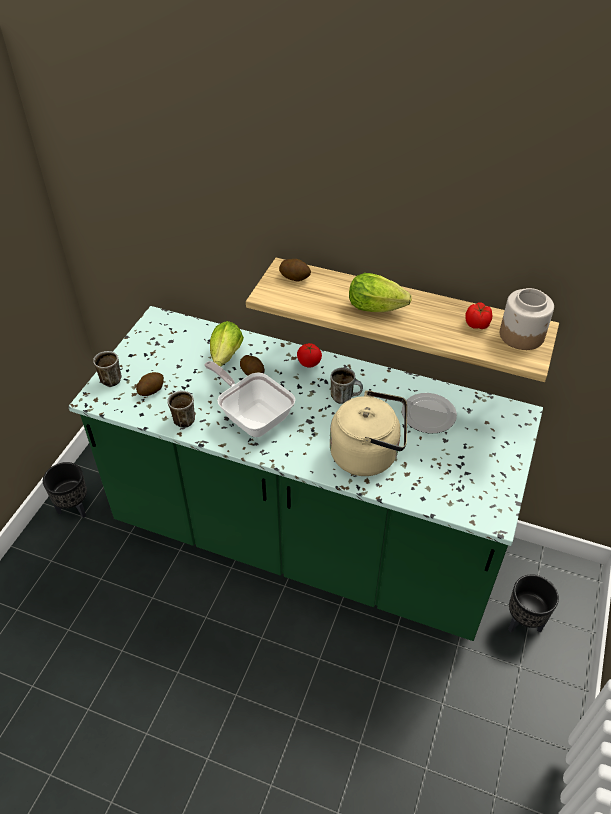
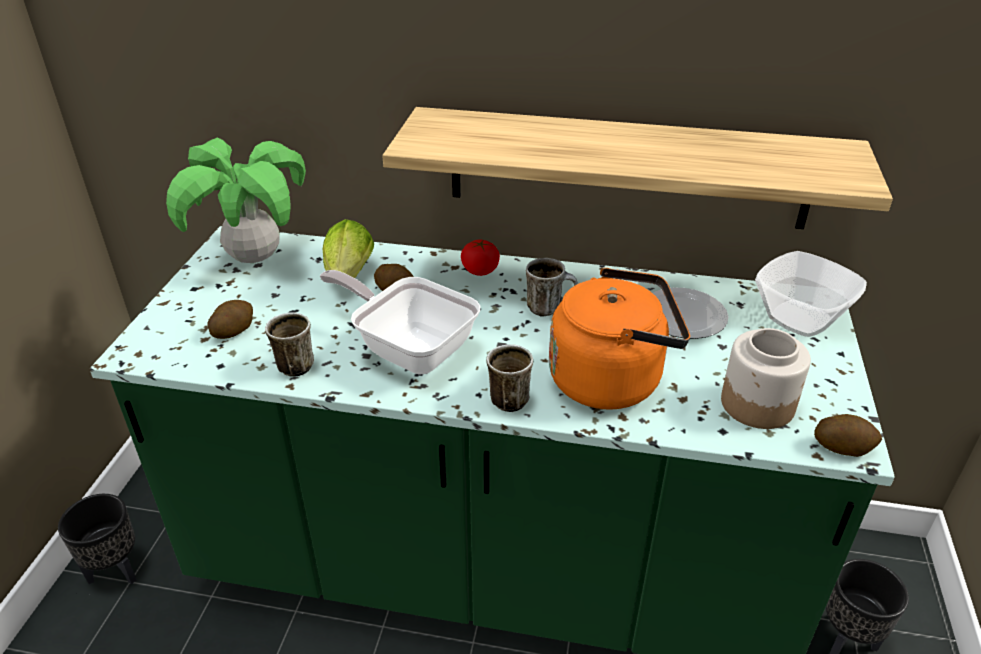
camera: 10 degrees left, 10 degrees down
(111, 378) = (163, 321): mug -> mug (506, 397)
(169, 335) = (255, 257): none -> potted plant
(295, 277) = (453, 124): potato -> potato (843, 447)
(368, 454) = (611, 379): beige kettle -> orange kettle
(379, 308) = (596, 146): lettuce -> none
(477, 324) = (753, 151): tomato -> none
(502, 426) = (798, 319): none -> bowl
(522, 335) = (826, 157): jar -> jar (758, 404)

